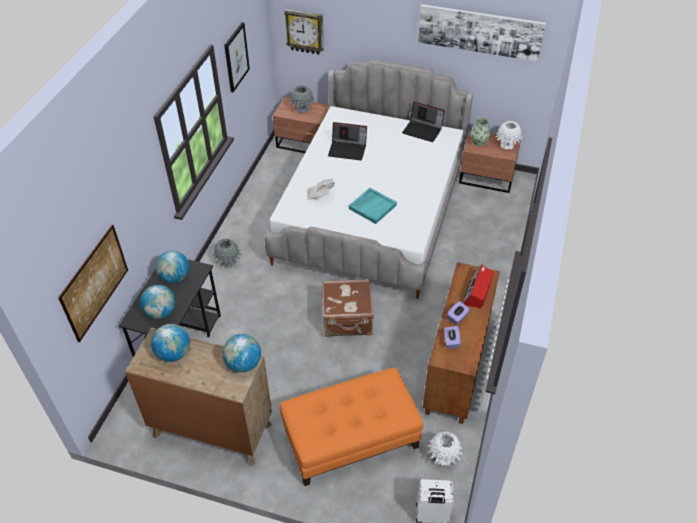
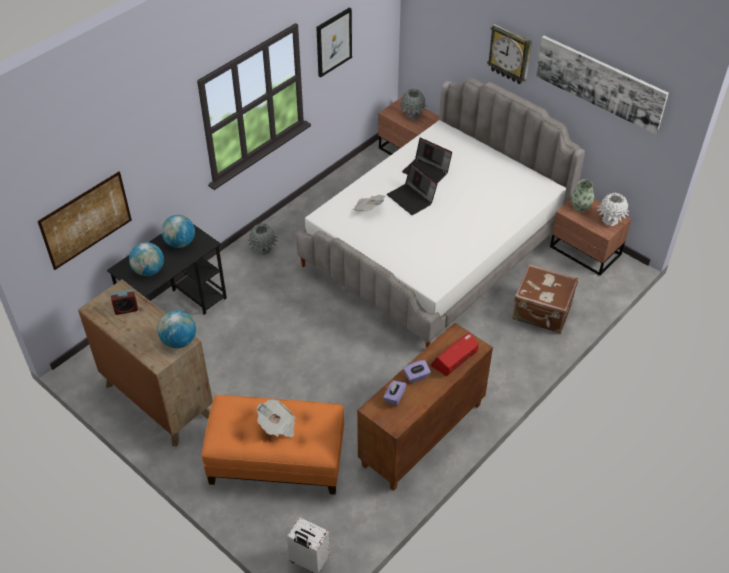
camera: 25 degrees right, 0 degrees up
(173, 353) = (126, 309): globe -> alarm clock
(305, 31) = (430, 32): wall clock -> wall clock (510, 54)
(348, 320) = (343, 347): brown suitcase -> brown suitcase (542, 312)
(354, 407) = (277, 425): none -> newspaper
(372, 206) = (414, 238): turquoise tray -> none
(423, 130) = (520, 175): laptop -> laptop (412, 199)
(443, 457) = (354, 513): white vase -> none

